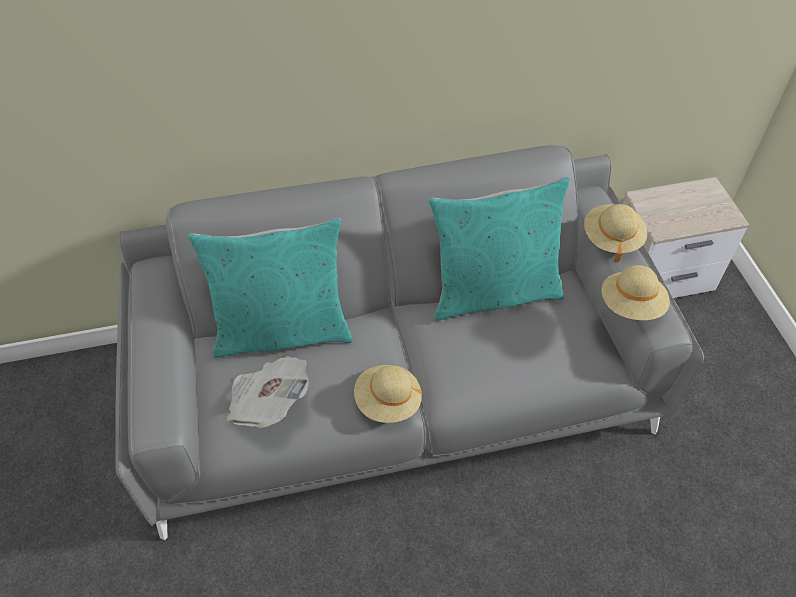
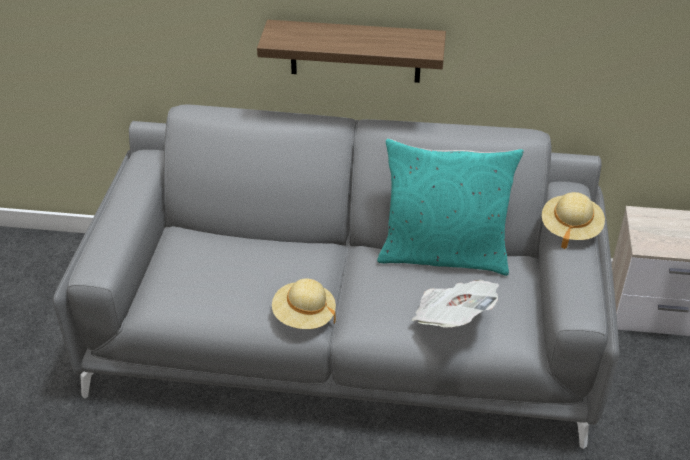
camera: 20 degrees right, 10 degrees down
(268, 403) = (200, 287): newspaper -> newspaper (452, 318)
(282, 331) = (238, 236): turquoise pillow -> none
(360, 105) = (355, 51): none -> shelf
(631, 306) = (558, 286): beige hat -> none

